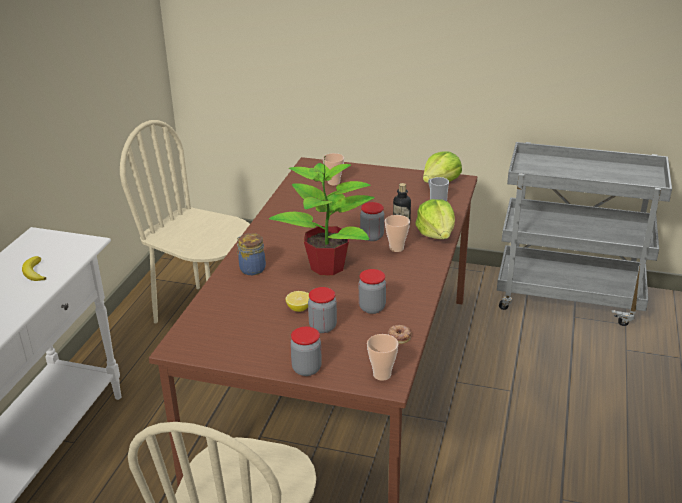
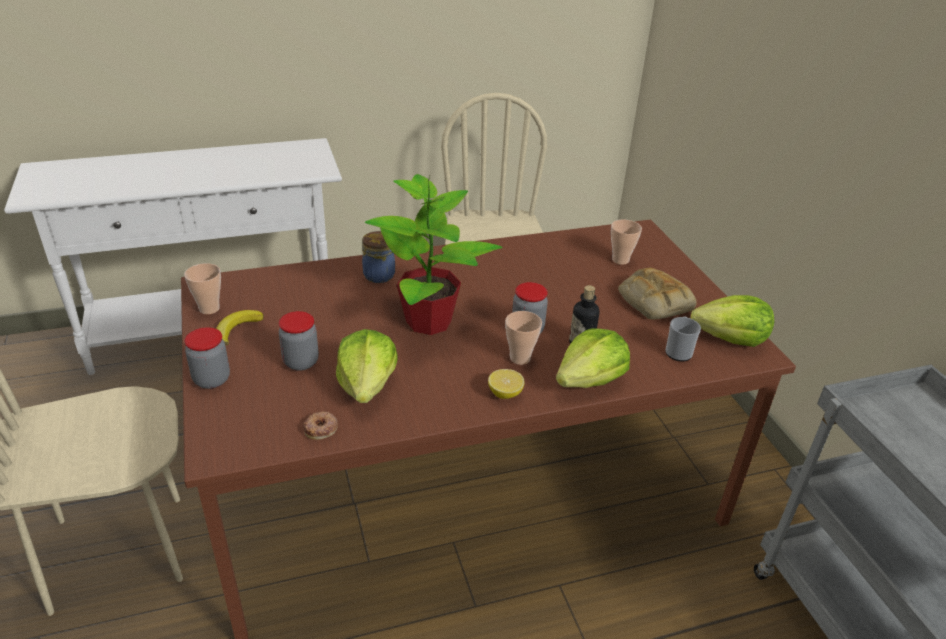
camera: 55 degrees right, 5 degrees up
(34, 272) = (252, 167): banana -> banana (237, 328)
(299, 308) = (326, 332): lemon -> lemon (505, 393)
(372, 308) = (367, 385): jar -> lettuce
(382, 375) = (230, 441): cup -> cup (209, 309)
(385, 189) = (653, 300): none -> bread

